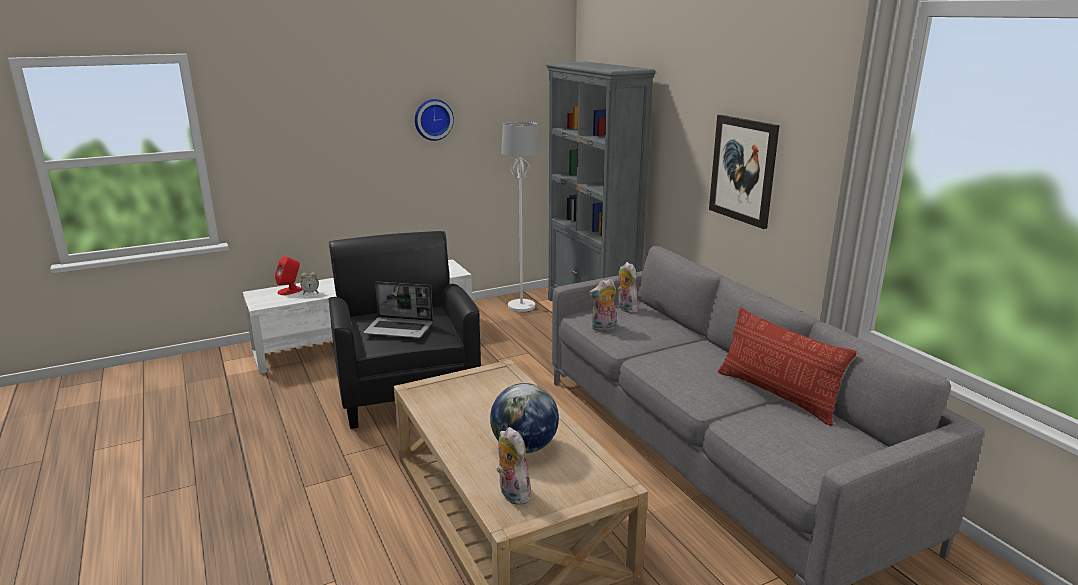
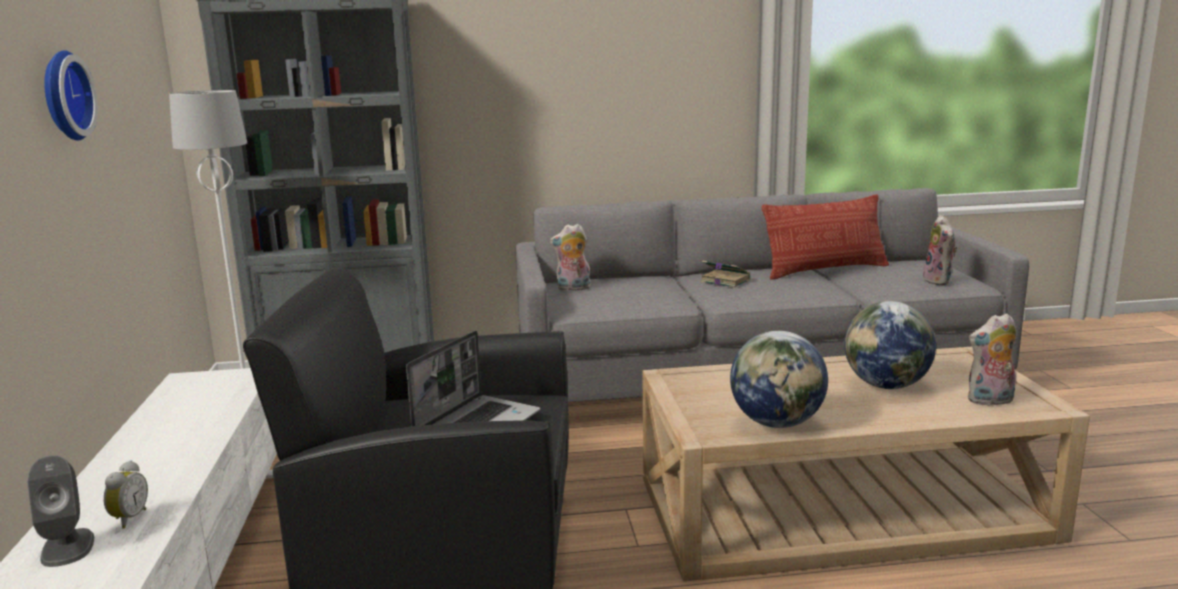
camera: 70 degrees left, 5 degrees down
(290, 291) = (67, 547): red speaker -> grey speaker
(436, 409) = (777, 423): none -> globe
(603, 328) = (623, 304): plush toy -> plush toy (939, 281)
(692, 354) = (724, 281): none -> book
(743, 170) = (597, 91): picture -> none

